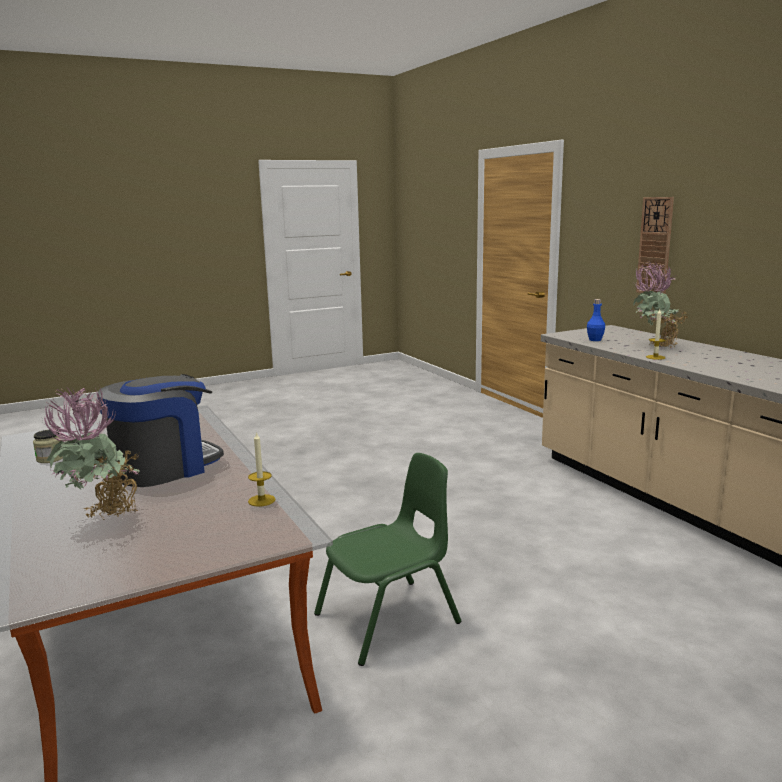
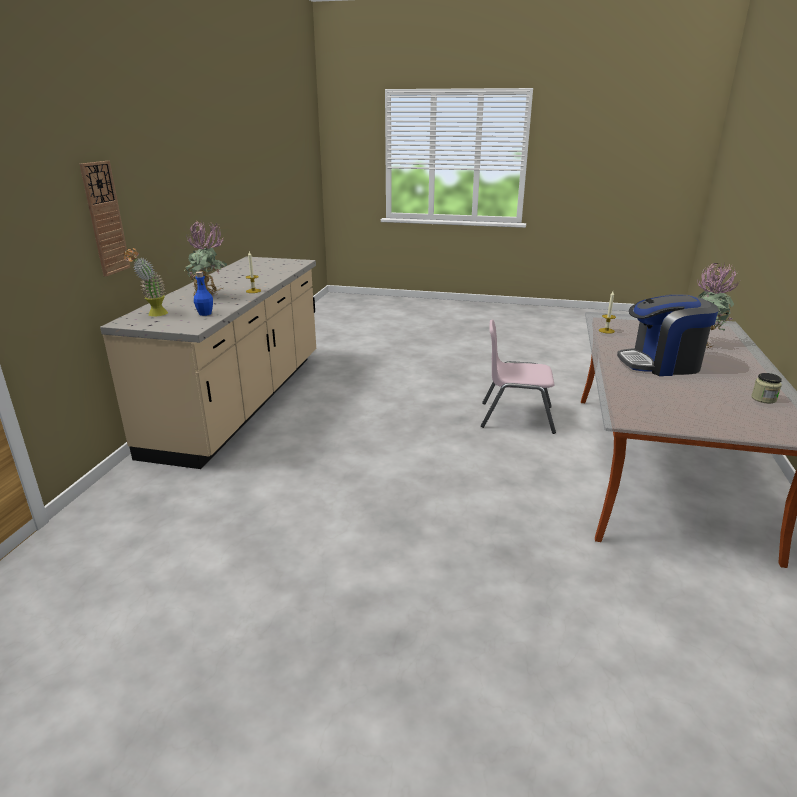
camera: 140 degrees left, 10 degrees up
(389, 619) = (516, 417): green chair -> pink chair
(619, 332) = (153, 315): none -> potted plant

